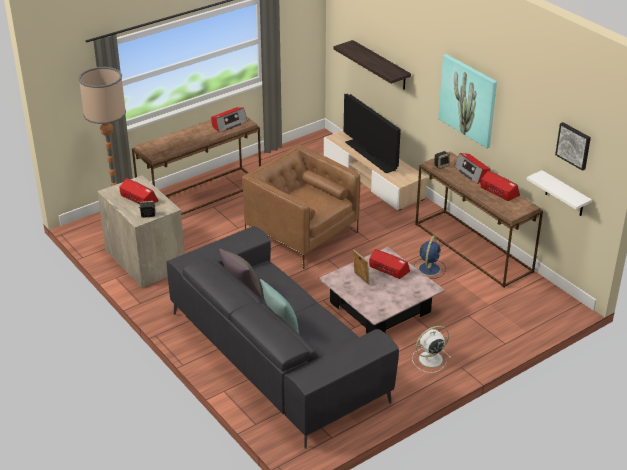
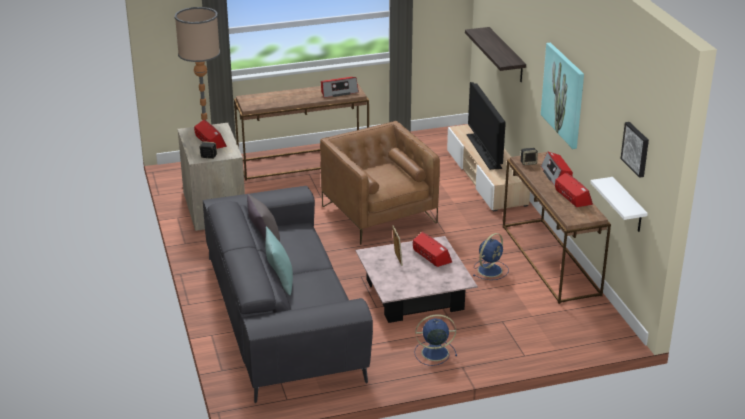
camera: 20 degrees right, 5 degrees down
(429, 359) = (433, 353): white fan -> blue fan

